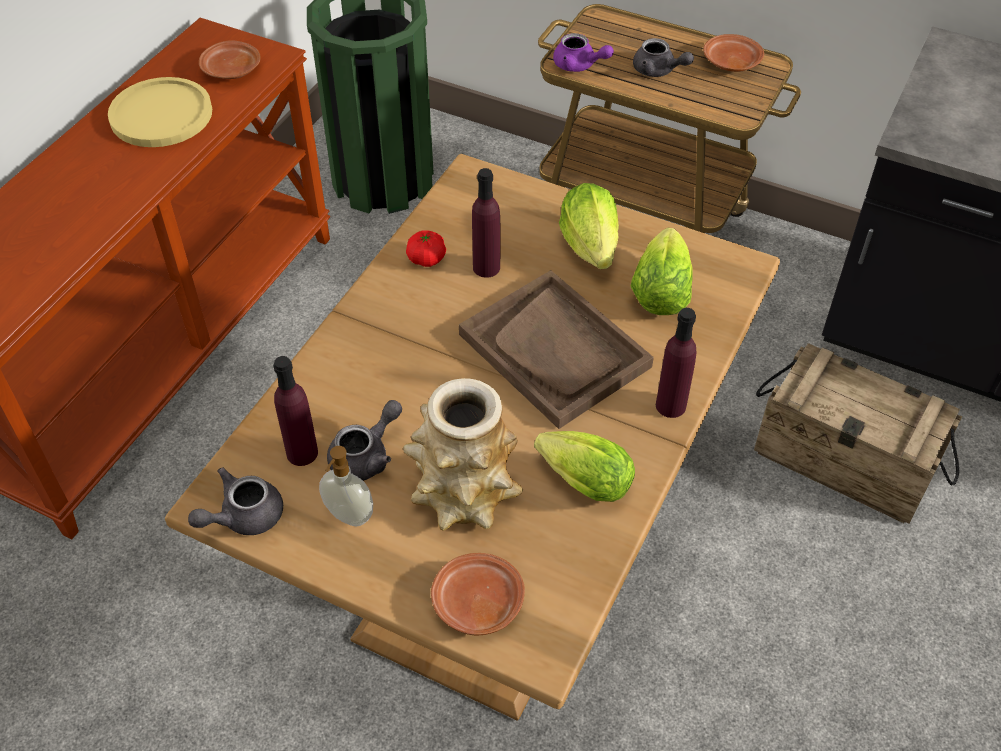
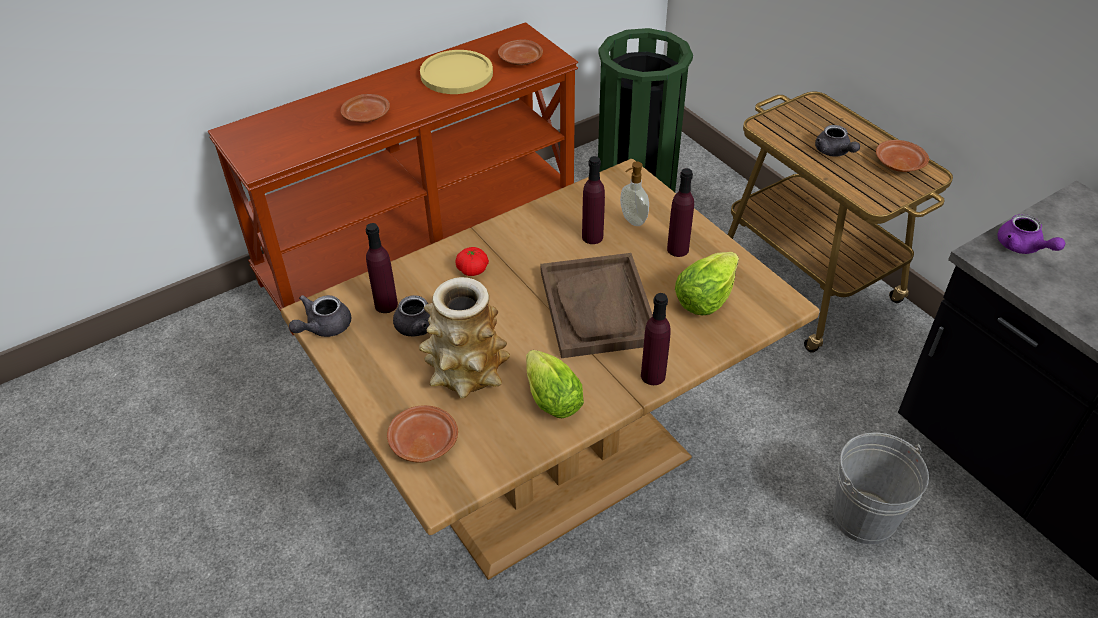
camera: 30 degrees right, 5 degrees down
(80, 211) = (367, 115): none -> brown plate
(243, 516) = (323, 327): grey teapot -> grey teapot turned 45 degrees counterclockwise
(348, 516) = (384, 354): soap dispenser -> soap dispenser (632, 220)
(426, 259) = (556, 217): tomato -> tomato (472, 270)
(579, 65) = (773, 130): purple teapot -> purple teapot (1022, 247)
(590, 246) = (677, 249): lettuce -> purple bottle
(844, 460) = (864, 517): crate -> grey bucket

